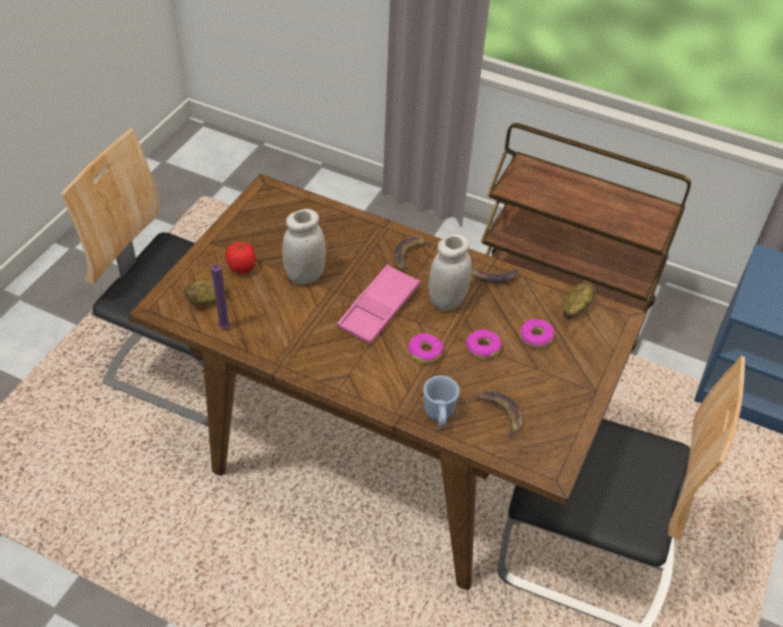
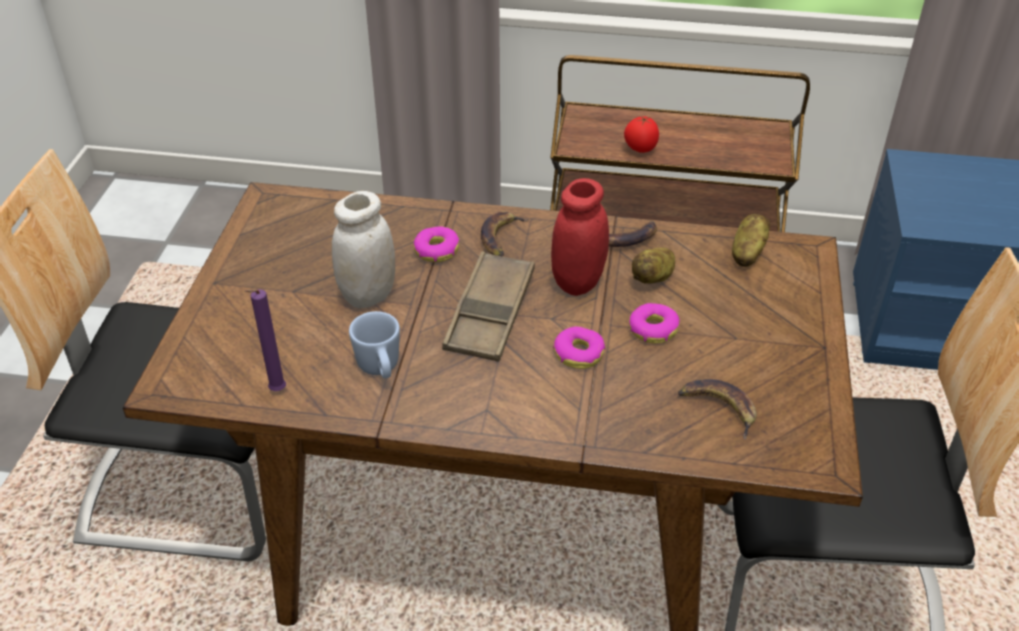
camera: 15 degrees left, 5 degrees down
(207, 300) = (238, 360): potato -> potato (653, 278)
(241, 268) = (272, 306): tomato -> tomato (640, 149)
(379, 309) = (490, 313): pink tray -> brown tray
(439, 416) = (637, 432): blue mug -> blue mug (380, 369)
(447, 301) = (578, 282): white jar -> red jar
(535, 337) = (715, 300): donut -> donut (436, 250)

